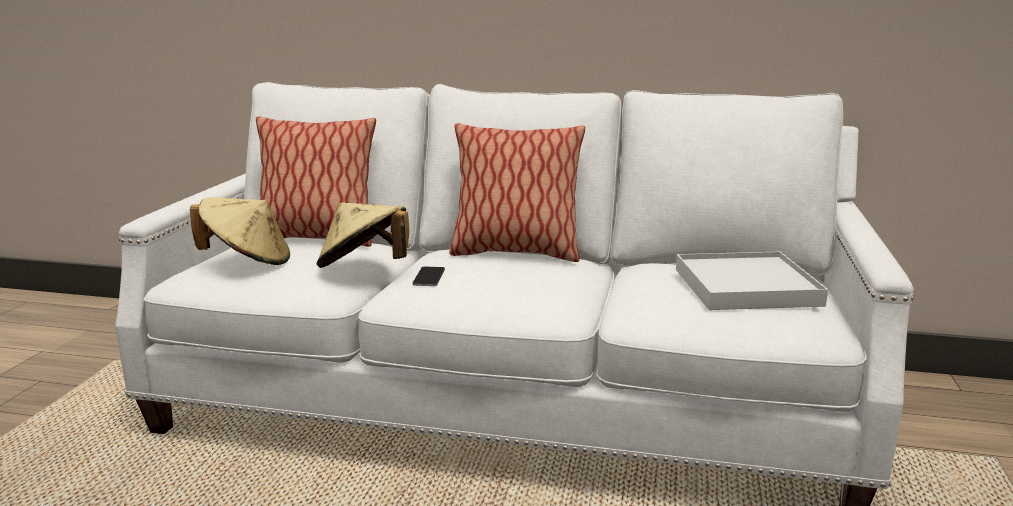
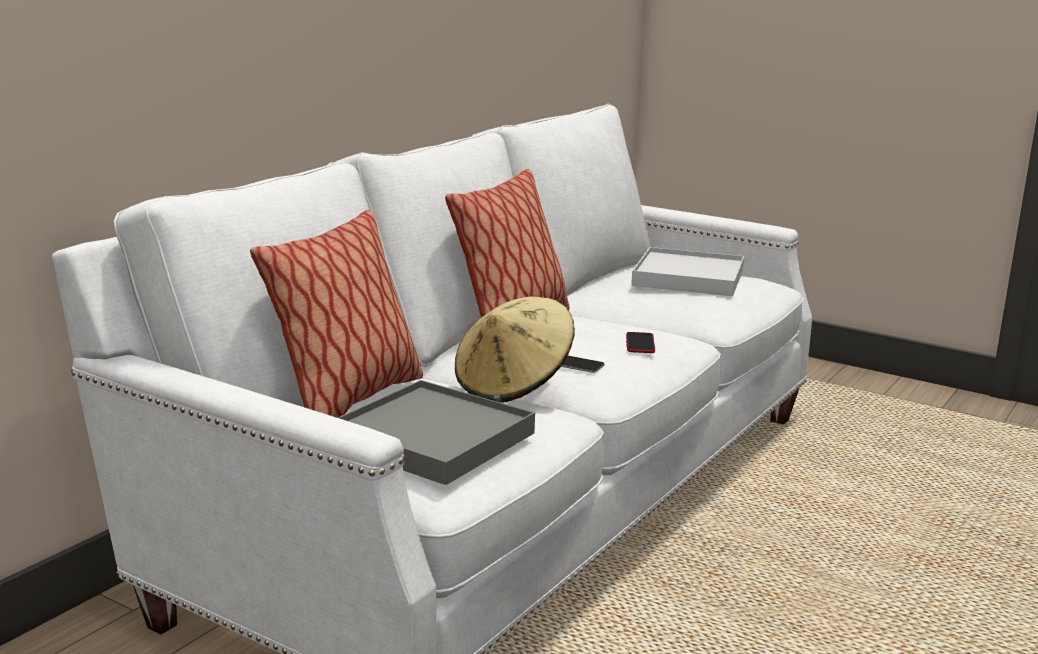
camera: 70 degrees left, 0 degrees up
(247, 262) = (431, 439): beige hat -> grey tray
(503, 291) = (640, 344): none -> phone

